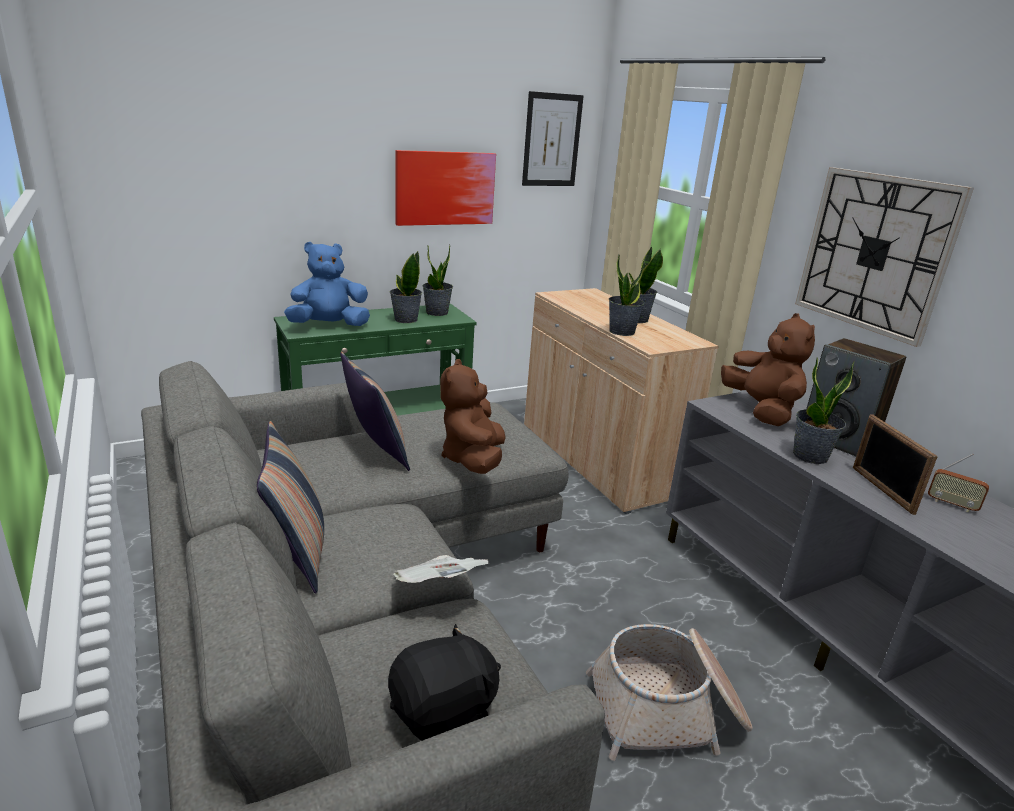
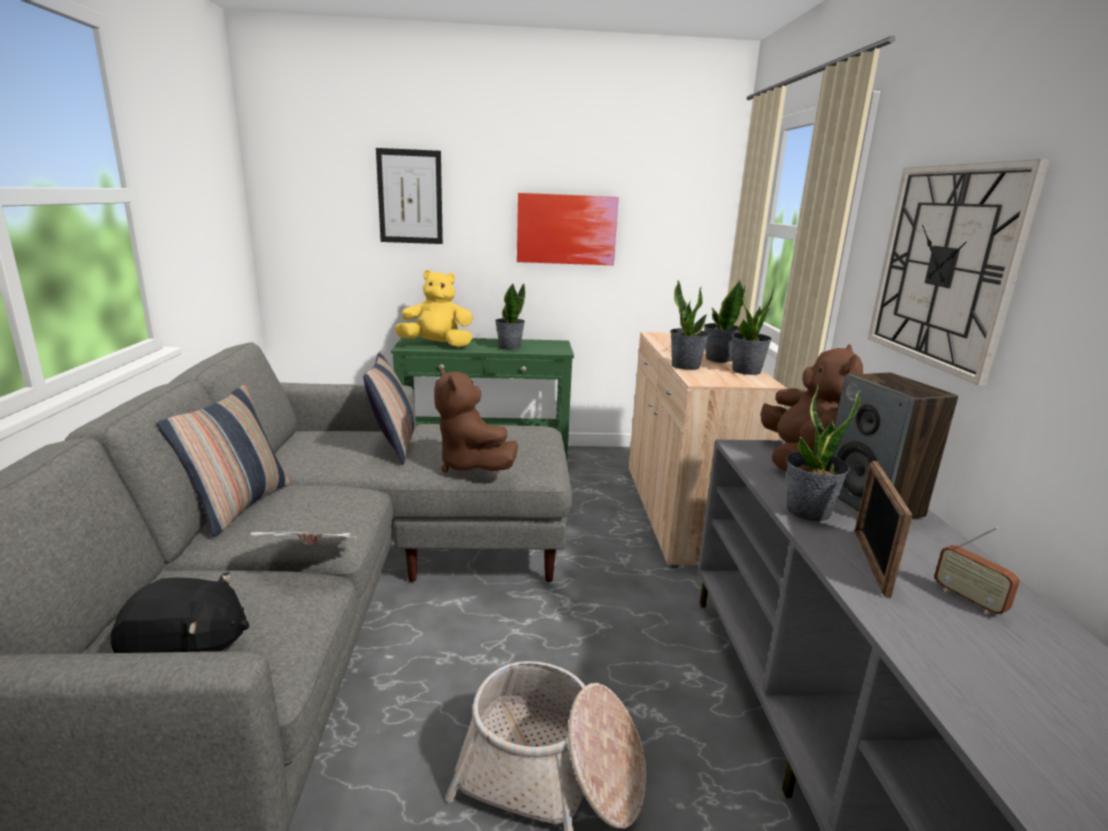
camera: 25 degrees right, 5 degrees down
(329, 326) = (437, 345): blue plush toy -> yellow plush toy
(437, 312) = (545, 345): potted plant -> potted plant (746, 371)
(473, 459) = (471, 466): brown plush toy -> brown plush toy turned 60 degrees counterclockwise
(552, 140) = (682, 185): picture -> picture (410, 197)

